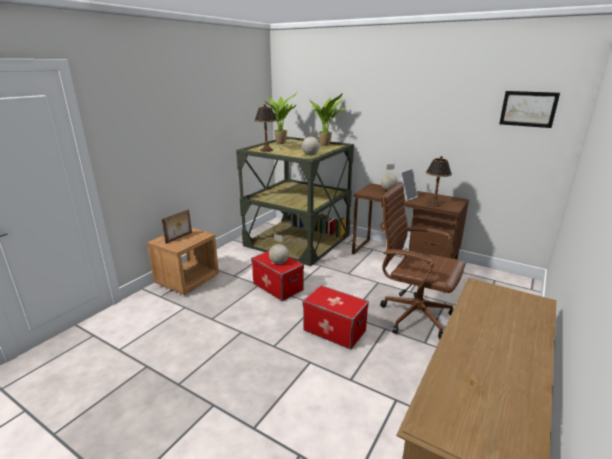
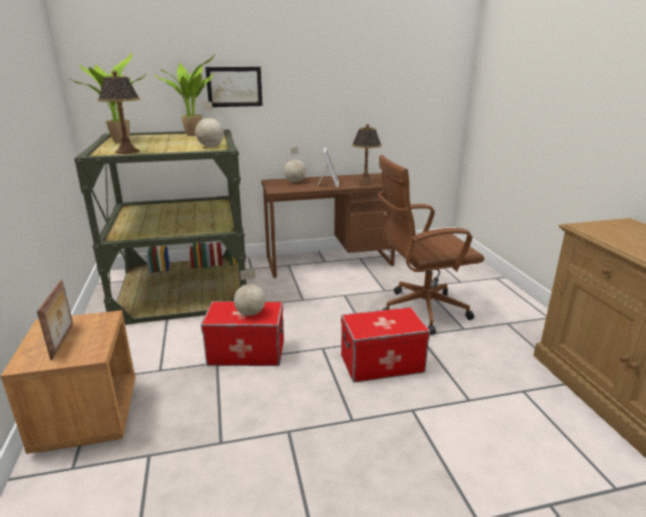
camera: 45 degrees left, 0 degrees up
(528, 109) = (425, 63): picture -> picture (234, 87)

